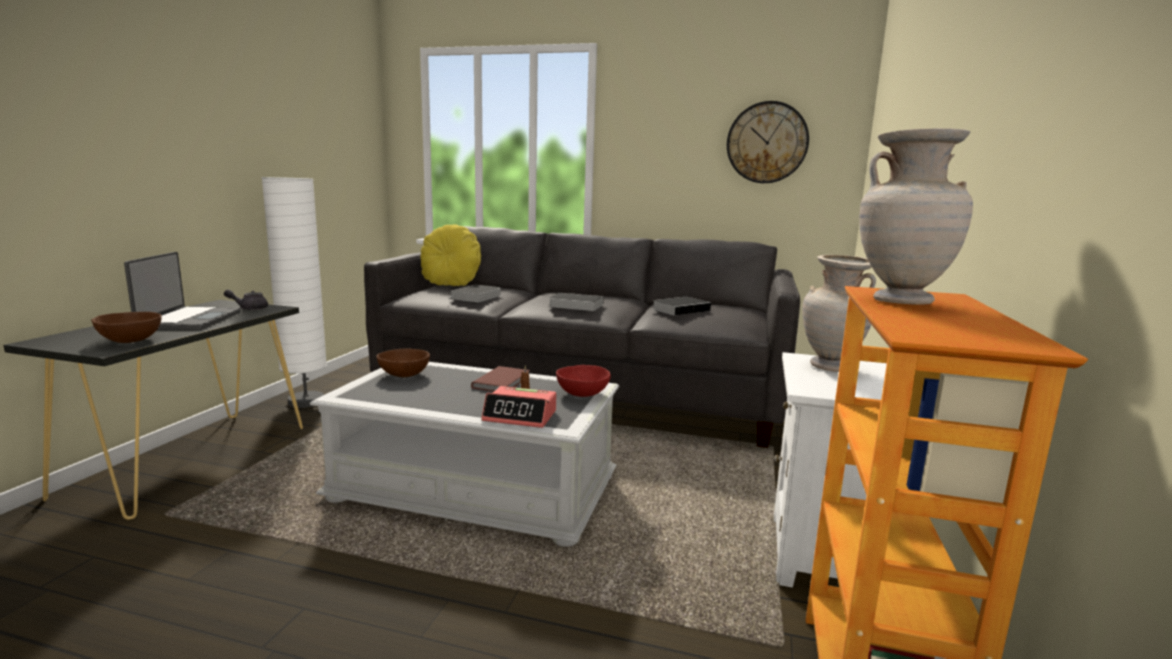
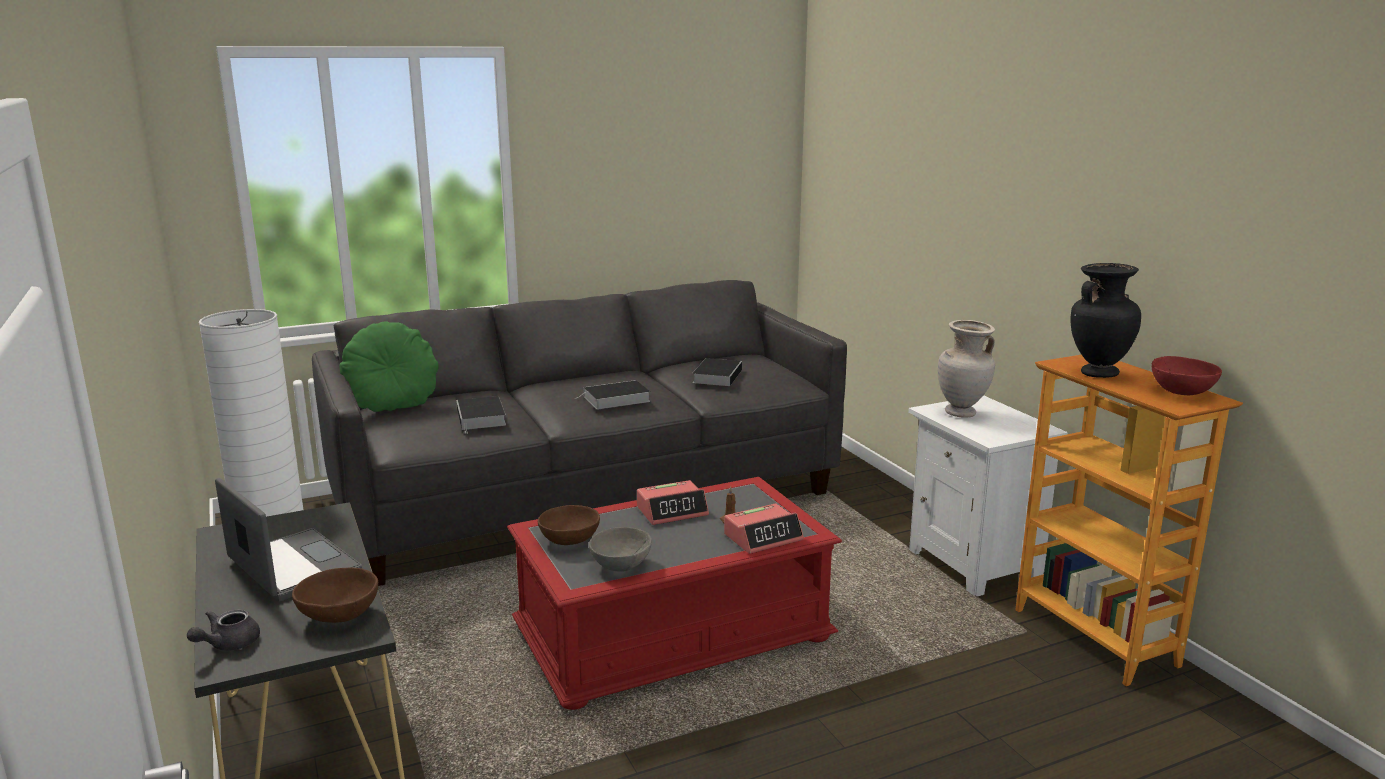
camera: 40 degrees left, 5 degrees up
(249, 308) = (298, 525): grey teapot -> grey teapot (228, 644)
(393, 396) = (621, 565): none -> grey bowl
(451, 285) = (393, 407): yellow pillow -> green pillow
(477, 487) = (674, 632): white coffee table -> red coffee table
(503, 382) = (672, 511): brown book -> alarm clock
(582, 394) = (759, 498): red bowl -> red bowl (1181, 393)
(767, 142) = (710, 163): wall clock -> none
(900, 301) = (1097, 373): beige vase -> black vase

